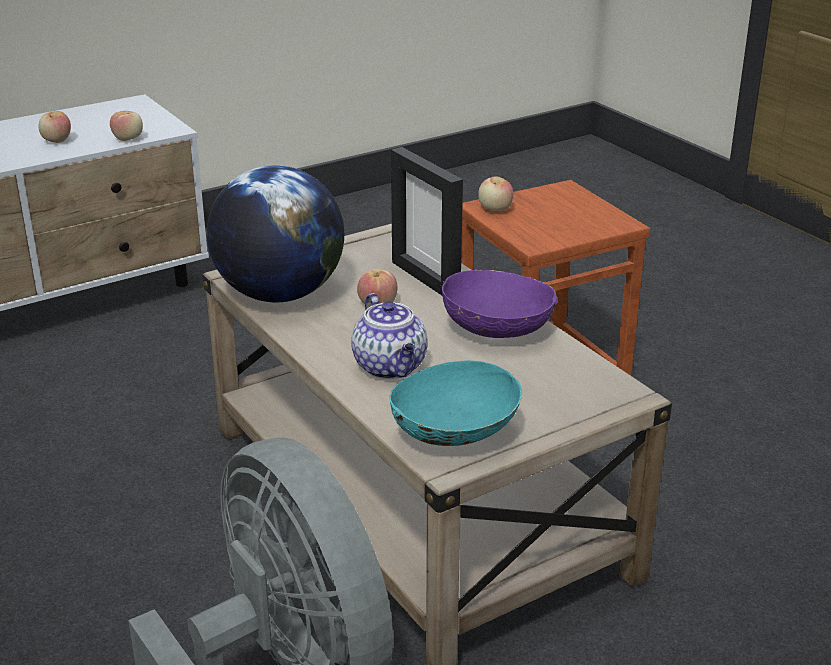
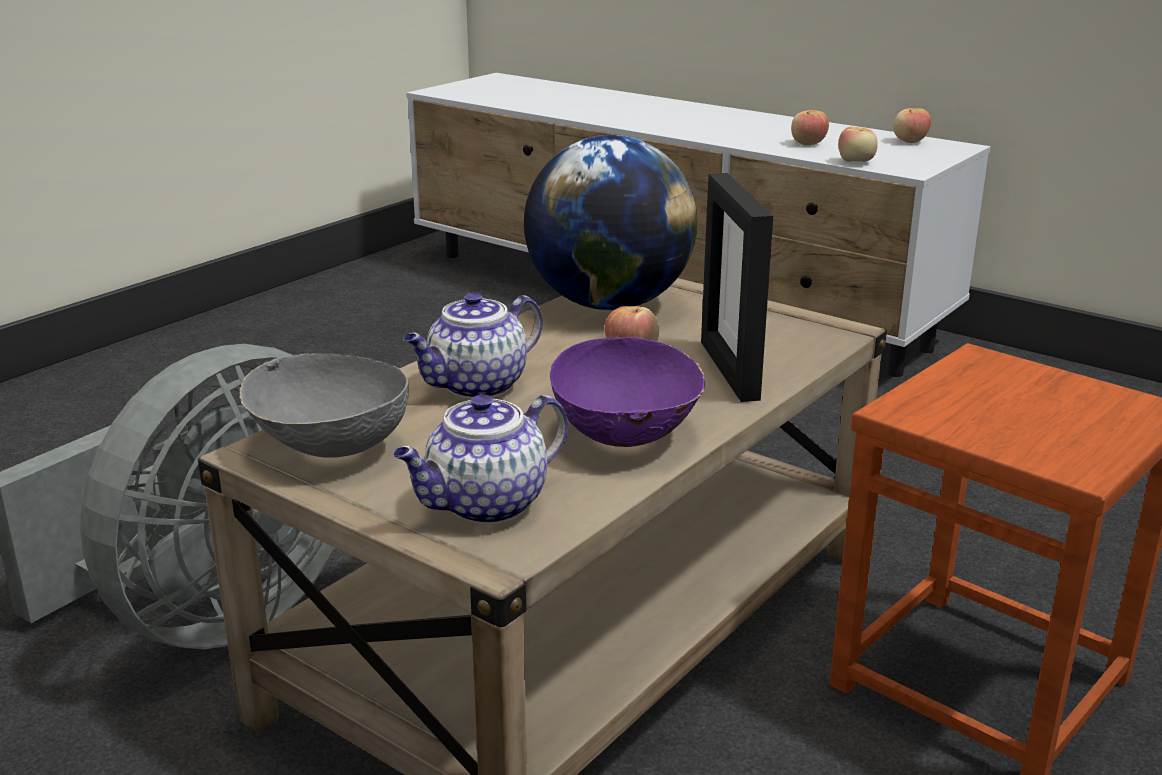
camera: 70 degrees right, 5 degrees down
(427, 278) = (732, 369): picture frame -> picture frame turned 45 degrees counterclockwise
(455, 436) = (328, 445): turquoise bowl -> grey bowl
(495, 209) = (985, 368): apple -> apple (909, 141)
(570, 389) = (485, 505): none -> teapot

